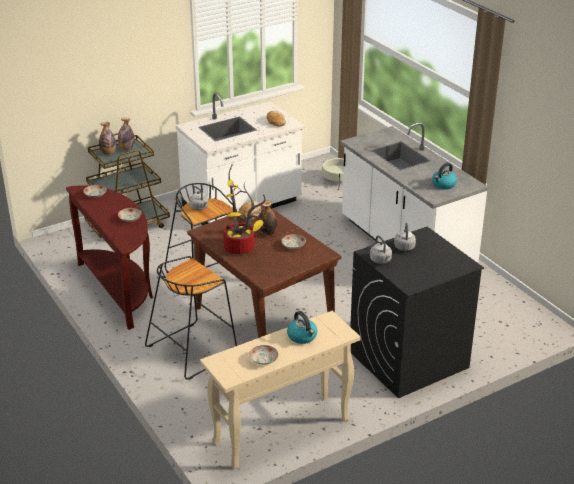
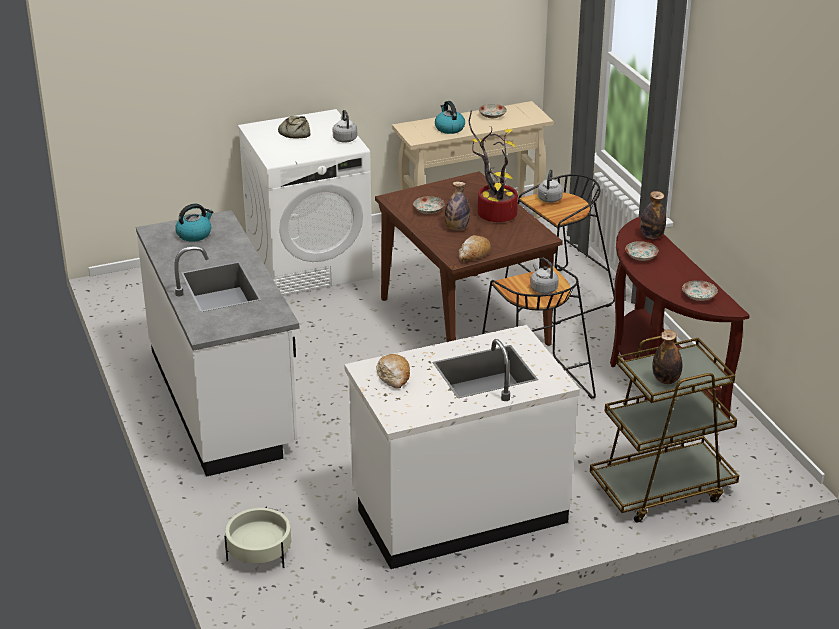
camera: 170 degrees left, 0 degrees up
(108, 153) = (696, 373): bottle -> bottle (651, 236)
(404, 246) = (309, 149): grey kettle -> grey kettle (549, 200)
(408, 360) = (309, 264): black washing machine -> white washing machine
(427, 263) = (295, 132): none -> bread

